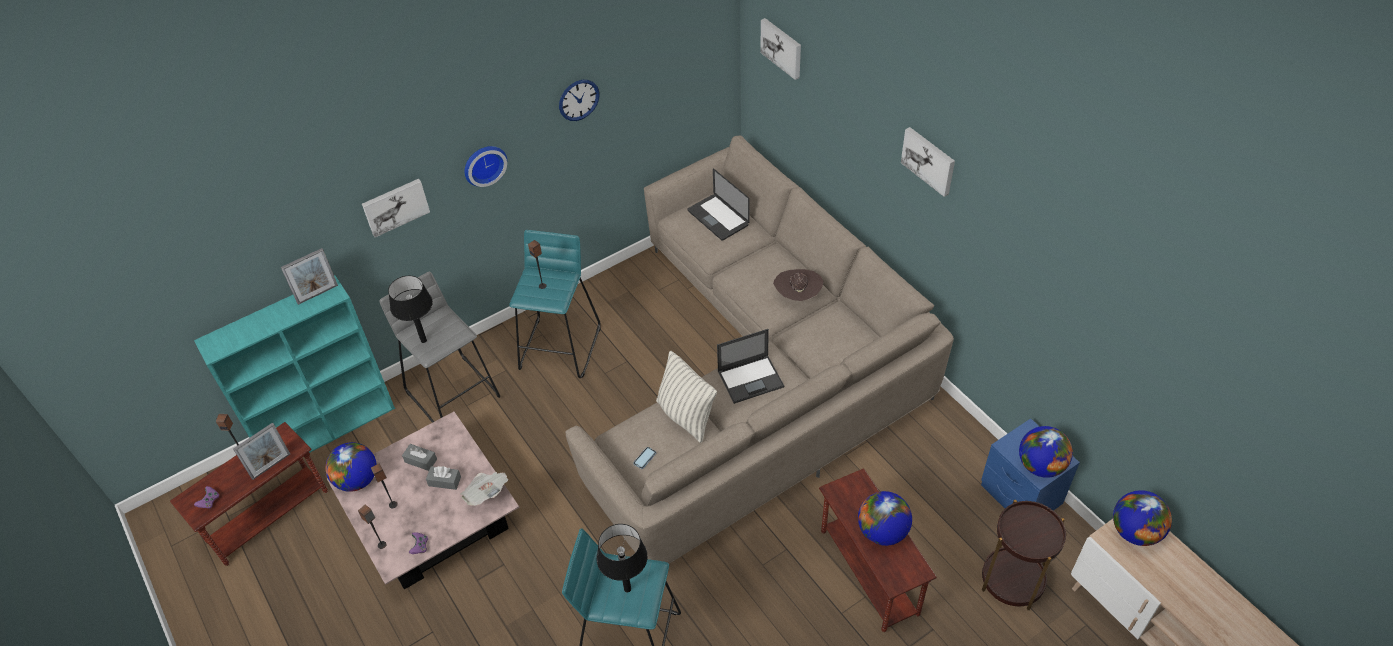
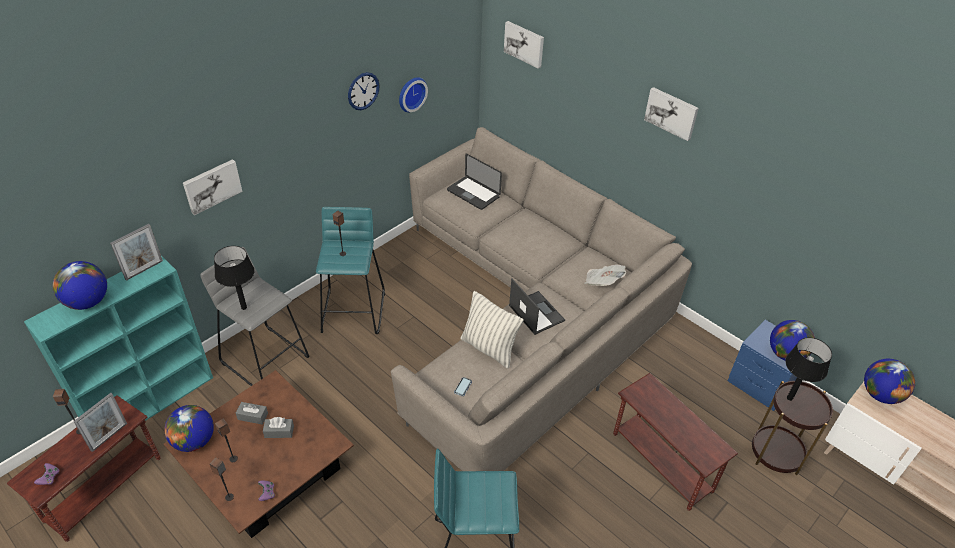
camera: 15 degrees left, 5 degrees down
(433, 518) = (267, 469): pink coffee table -> brown coffee table
(484, 164) = (287, 147): wall clock -> wall clock (411, 93)
(486, 494) = (321, 438): newspaper -> newspaper (602, 282)
(627, 588) = (485, 499): black table lamp -> black table lamp (789, 398)
(751, 379) = (535, 312): laptop -> laptop turned 90 degrees counterclockwise
(797, 296) = (554, 245): brown hat -> none
(882, 532) = (682, 422): globe -> globe (88, 302)

